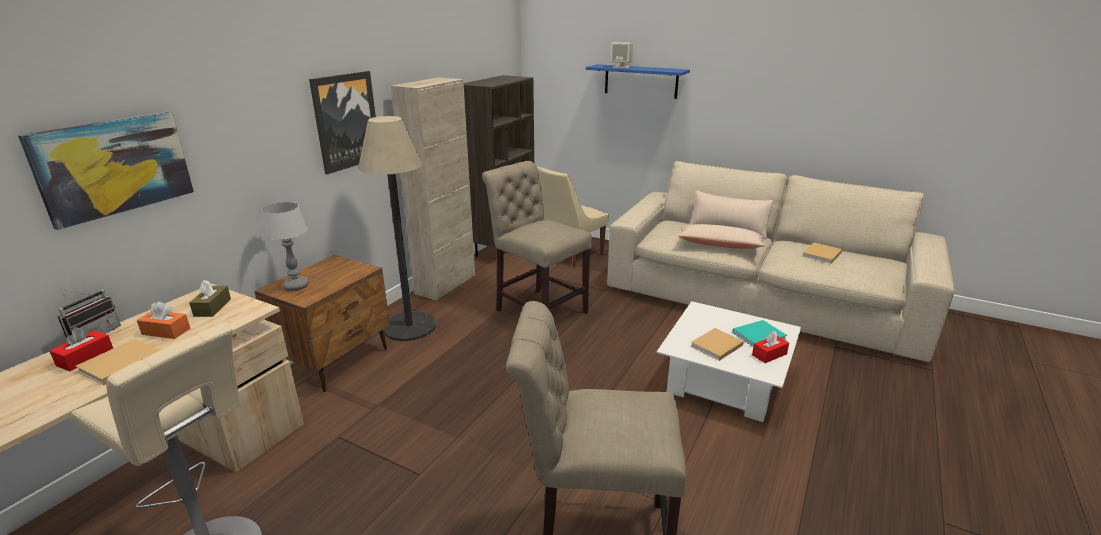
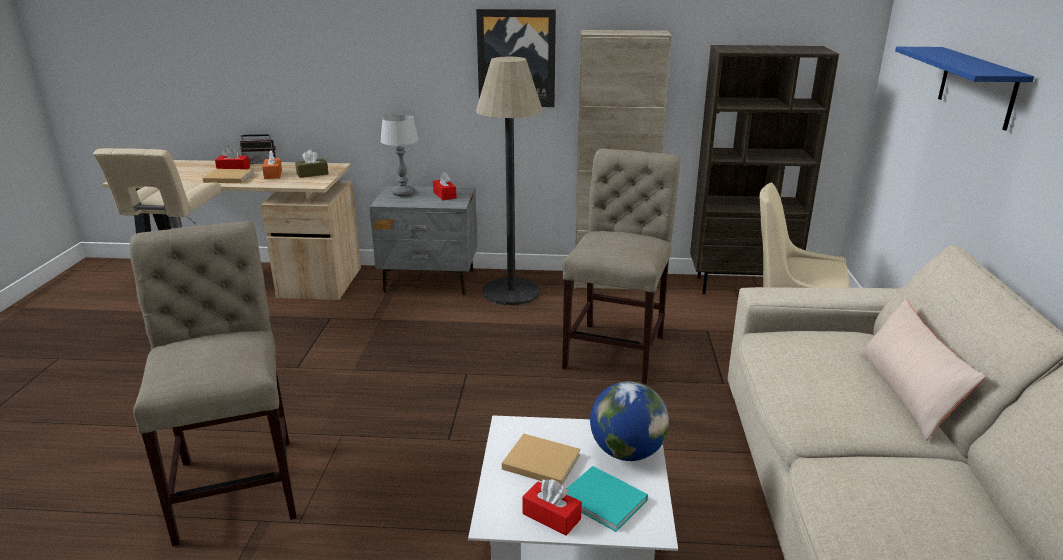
camera: 65 degrees right, 0 degrees up
(114, 166) = (297, 51): picture -> none
(334, 269) = (444, 195): none -> red tissue box
(337, 361) = (430, 281): brown nightstand -> grey nightstand
(621, 67) = (941, 54): beige speaker -> none
(717, 317) = (627, 452): none -> globe
(719, 245) = (818, 392): beige pillow -> none
(821, 254) = (930, 514): beige book -> none

